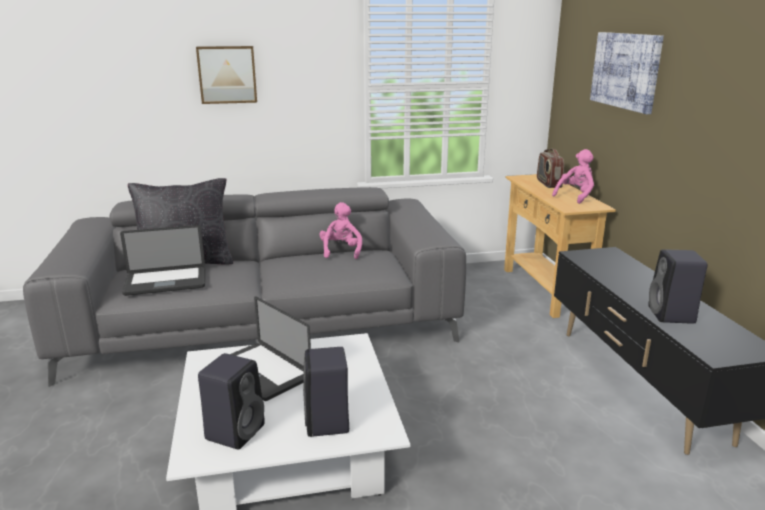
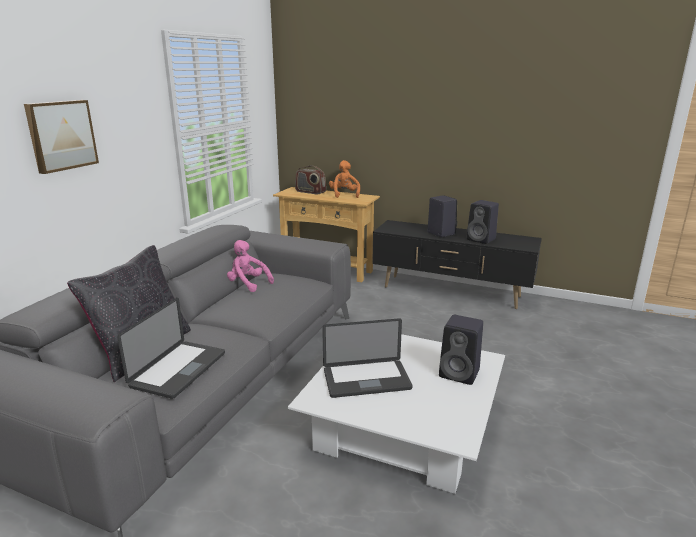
camera: 55 degrees left, 0 degrees up
(236, 431) = (439, 412): black speaker -> black speaker (440, 233)
(575, 196) = (344, 195): pink plush toy -> orange plush toy
(625, 70) = (366, 102): picture -> none

